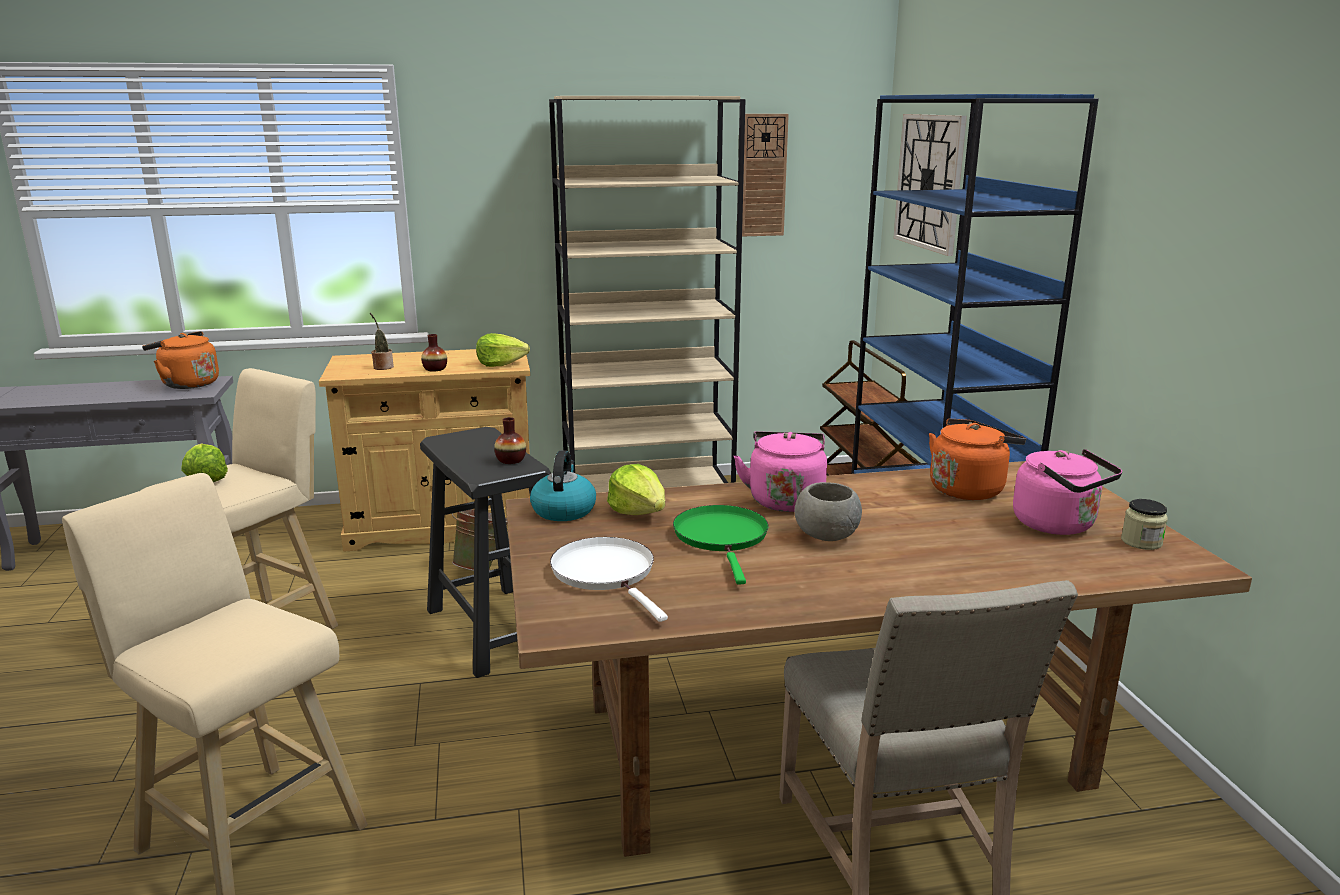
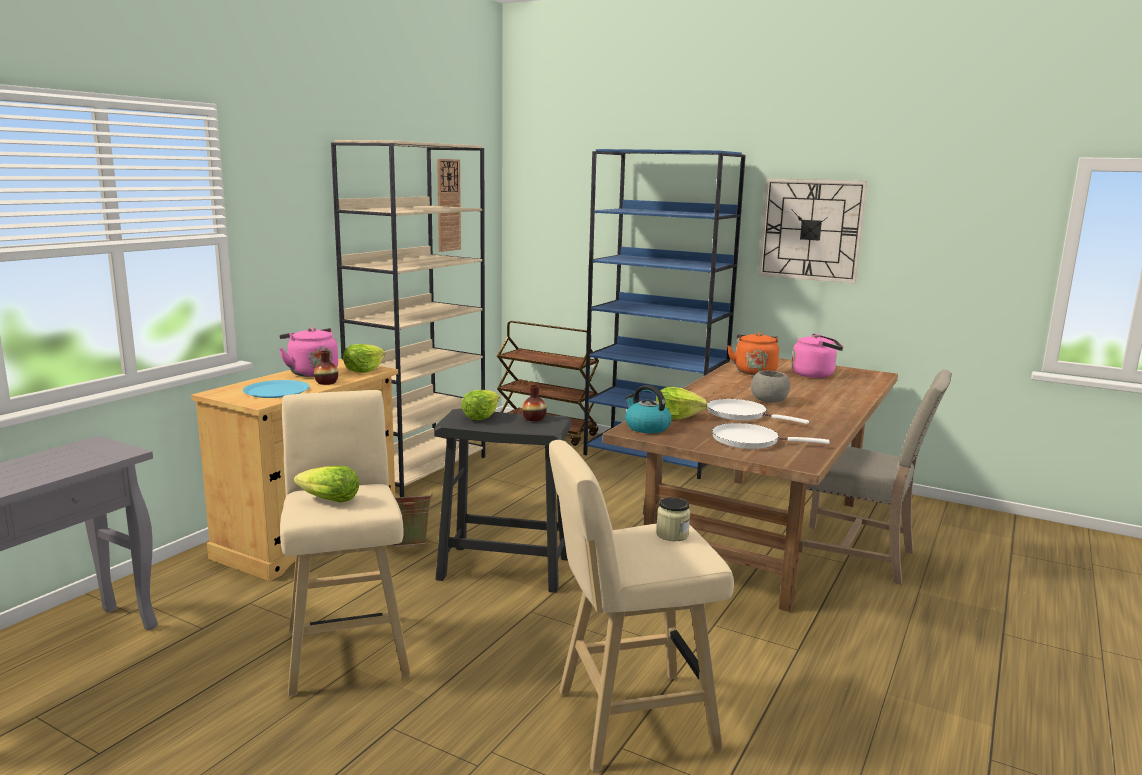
camera: 50 degrees left, 5 degrees down
(187, 384) = (76, 451): orange kettle -> none
(382, 367) = (276, 390): potted plant -> blue plate
(480, 441) = (481, 416): none -> lettuce
(722, 538) = (740, 414): green frying pan -> white frying pan
(785, 499) = (712, 394): pink kettle -> pink kettle (311, 372)
(929, 182) = (565, 206): wall clock -> wall clock (811, 229)
(1141, 542) = (848, 372): jar -> jar (672, 534)

